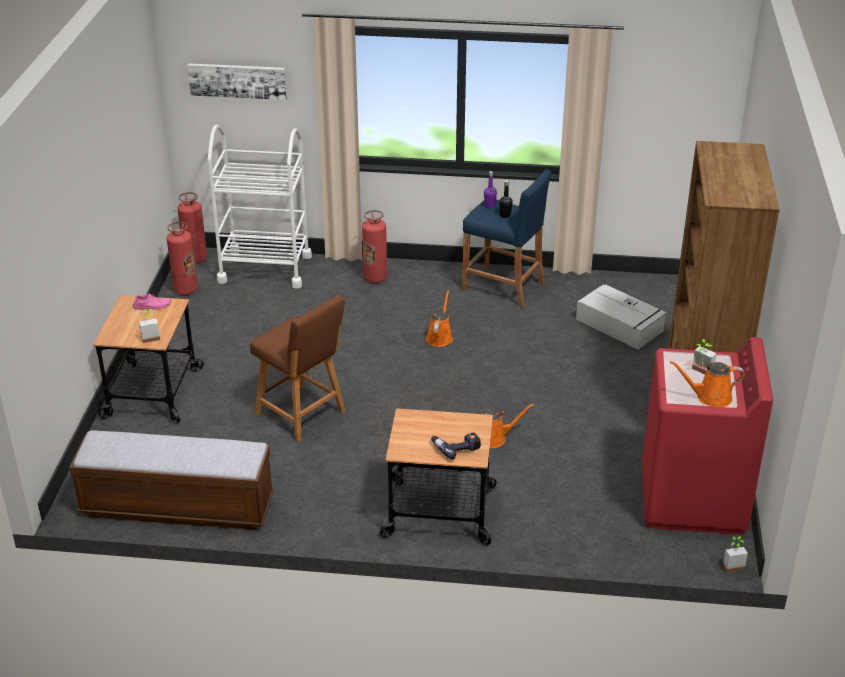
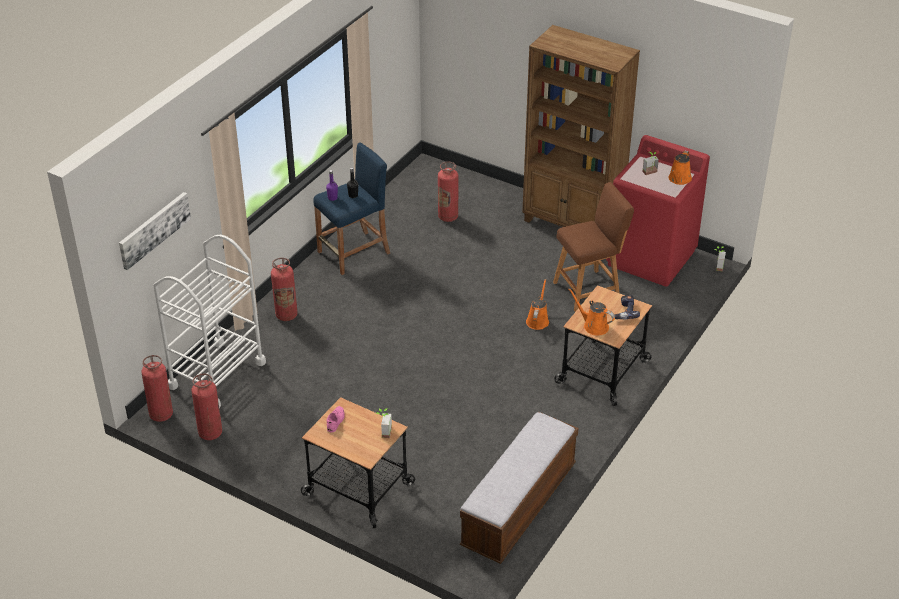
camera: 65 degrees left, 5 degrees up
(303, 415) = (447, 408): brown stool -> brown stool (589, 290)
(440, 337) = (397, 307): orange watering can -> orange watering can (593, 326)
(620, 326) = (448, 217): grey storage box -> fire extinguisher

